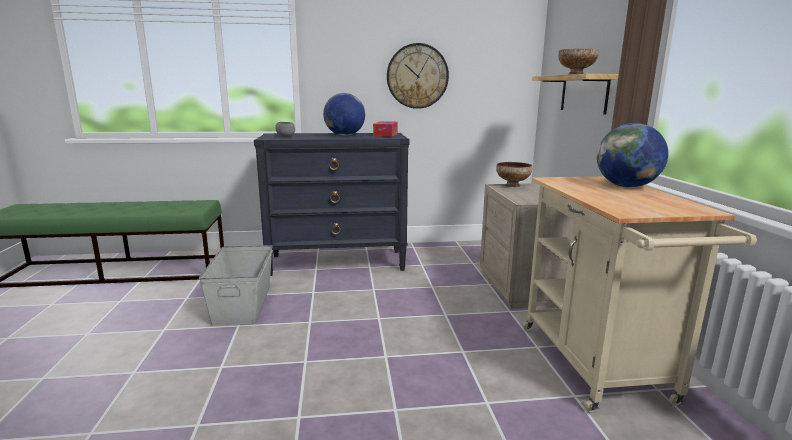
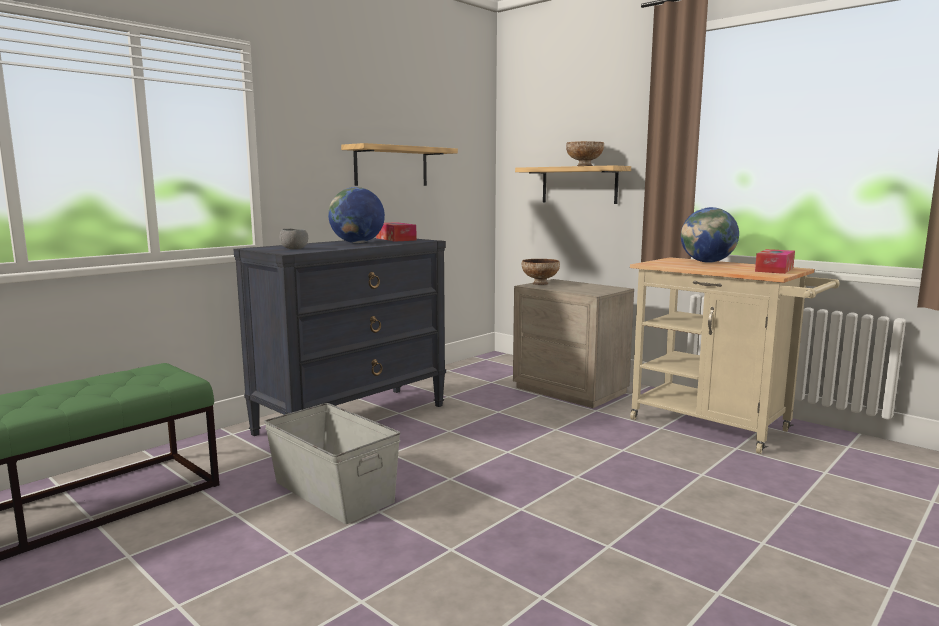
camera: 40 degrees left, 5 degrees down
(417, 76) = (391, 166): wall clock -> shelf
(664, 206) = (774, 269): none -> tissue box

